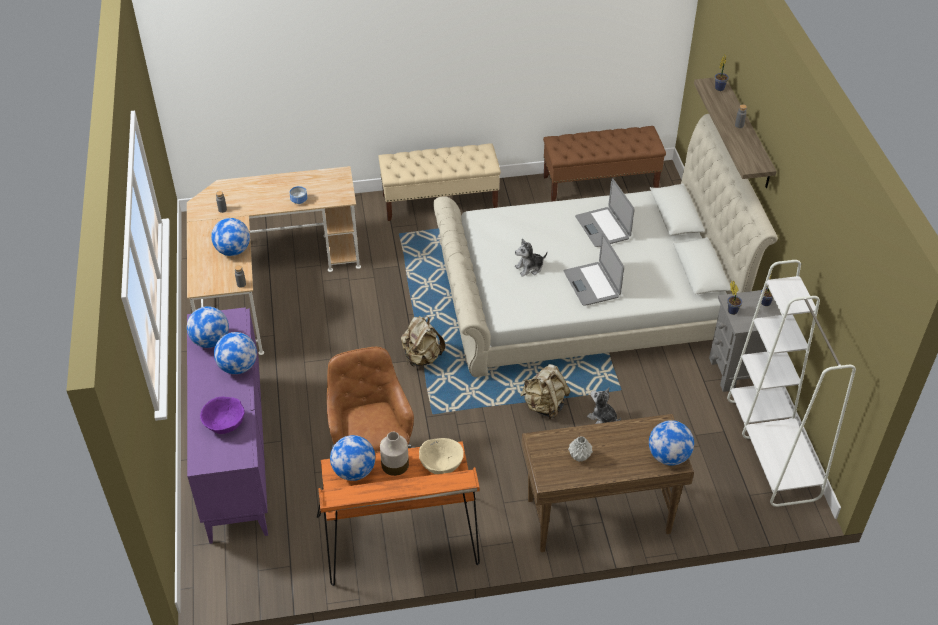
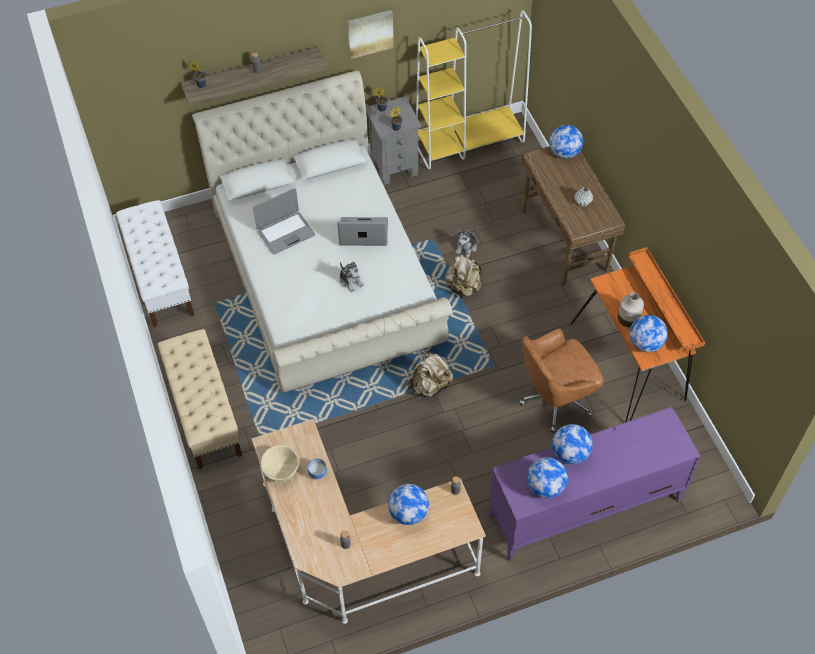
camera: 100 degrees left, 10 degrees up
(224, 424) = (637, 444): purple bowl -> none
(441, 464) = (617, 288): beige bowl -> beige bowl (280, 469)
(592, 284) = (363, 233): laptop -> laptop turned 150 degrees counterclockwise
(600, 183) = (160, 278): brown bench -> white bench
(771, 450) = (470, 145): white clothes rack -> yellow clothes rack
(799, 213) = (370, 33): none -> picture

